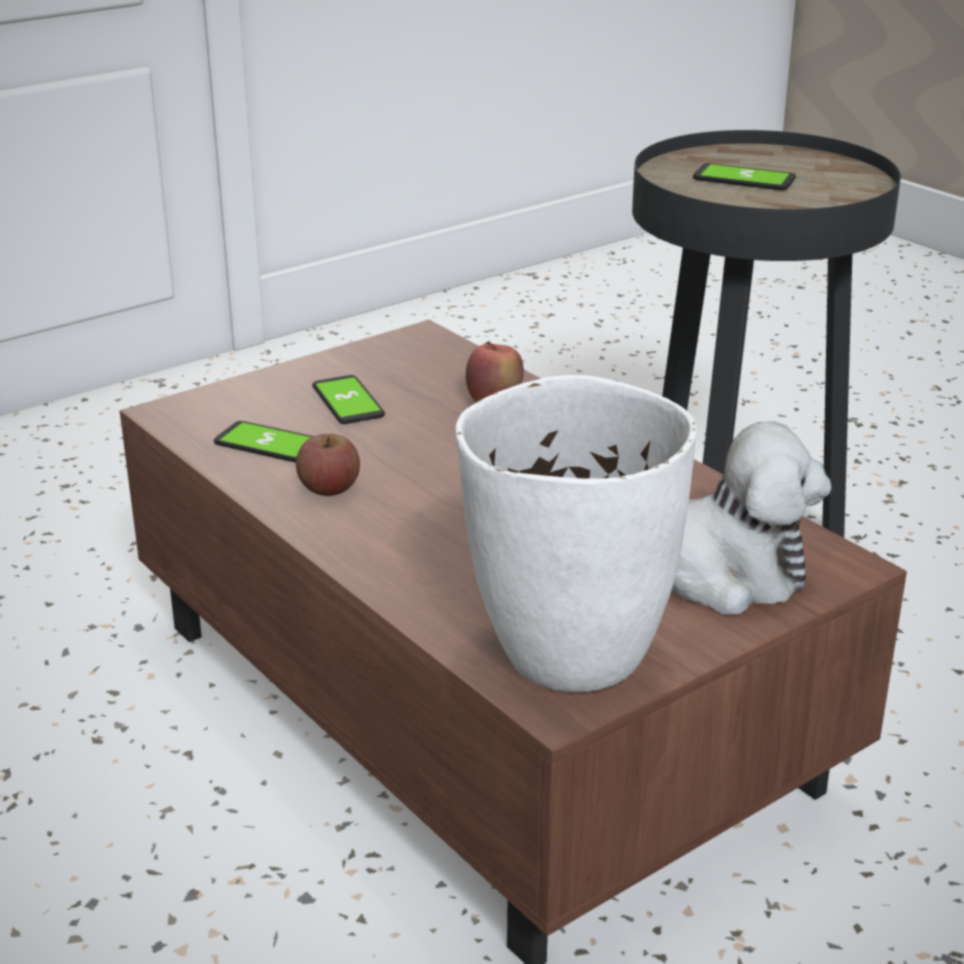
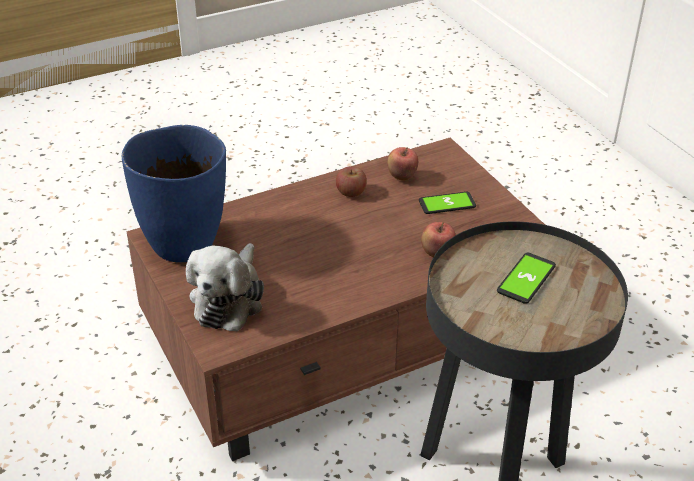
camera: 100 degrees right, 10 degrees up
(269, 444) = (401, 177): phone -> apple
(568, 655) = (184, 244): white vase -> blue vase

